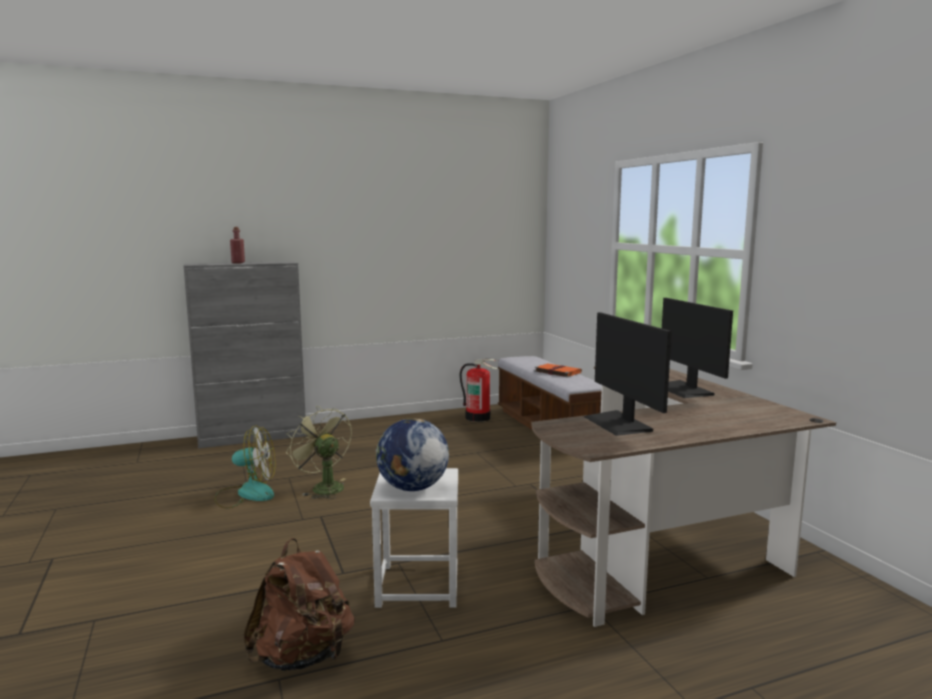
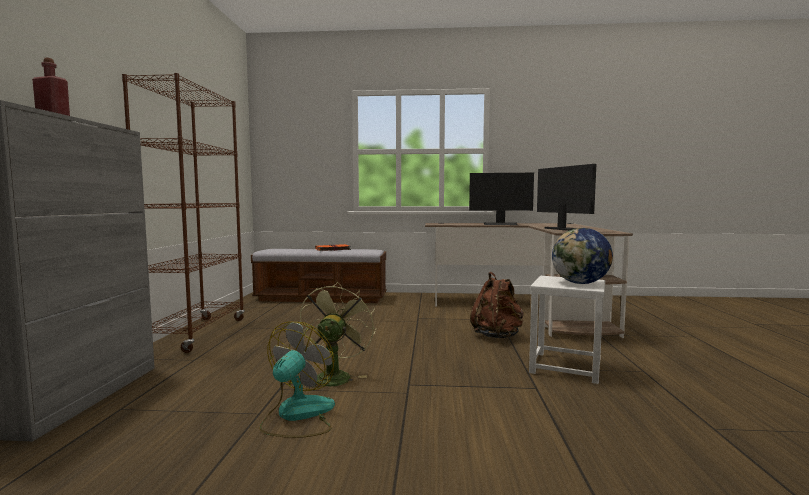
camera: 65 degrees left, 5 degrees down
(302, 657) = (678, 416): brown backpack -> brown backpack (497, 336)
(323, 487) = (334, 376): green fan -> green fan turned 120 degrees clockwise
(384, 423) = (197, 334): none -> brown bookcase
(478, 417) = (258, 308): fire extinguisher -> none
(618, 423) = (566, 229): monitor -> monitor turned 120 degrees counterclockwise

